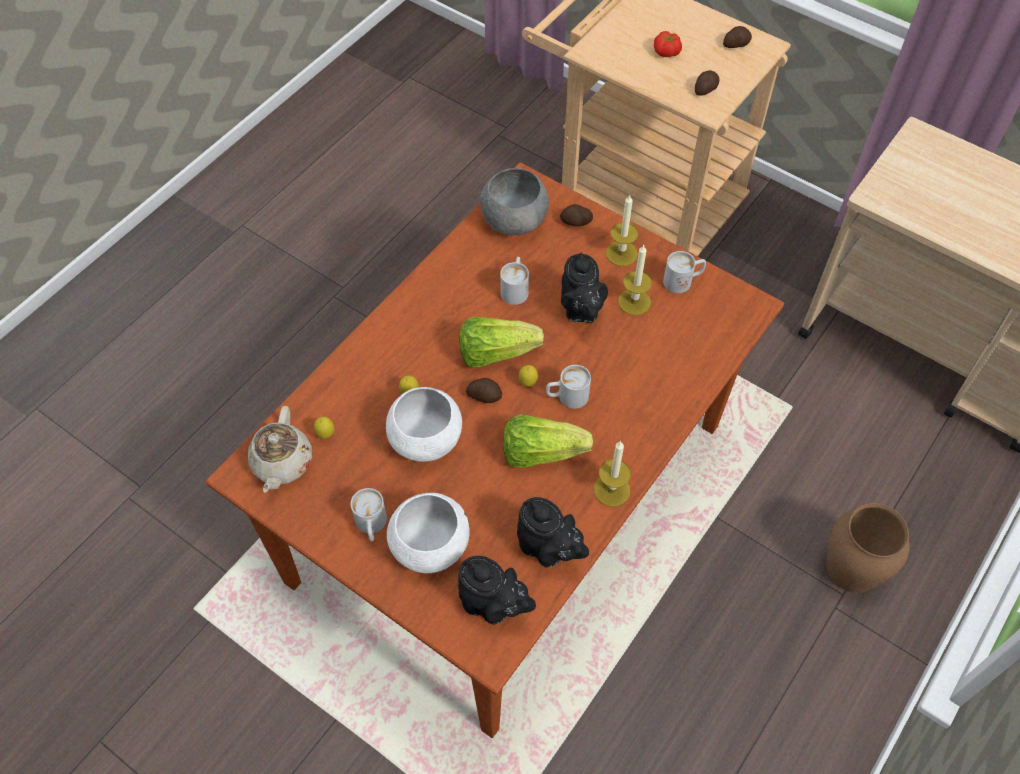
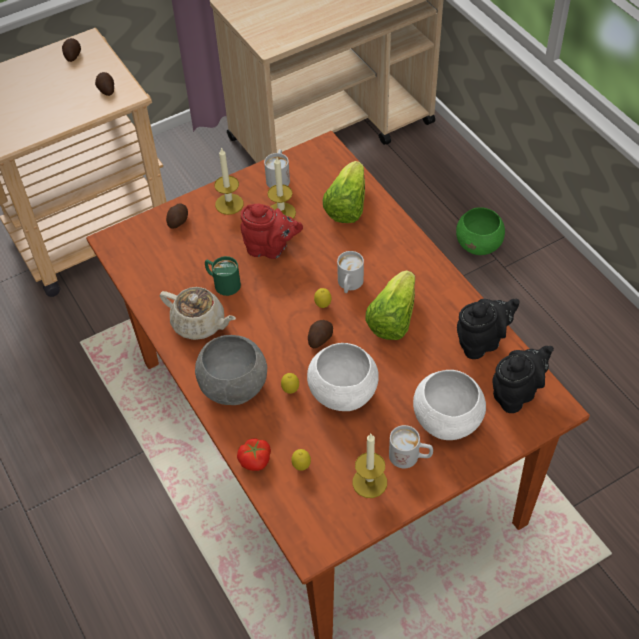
camera: 65 degrees left, 5 degrees down
(282, 463) = (315, 510): beige teapot -> beige teapot (199, 324)
(496, 353) = (281, 317): lettuce -> lettuce (347, 206)
(513, 220) = (149, 261): grey bowl -> grey bowl (234, 386)
(515, 288) = (222, 283): white mug -> green mug
(580, 310) = (270, 248): black teapot -> red teapot
(612, 490) = (446, 286): candle -> candle (369, 482)
(666, 52) = (48, 97): tomato -> tomato (255, 460)
(853, 568) = (479, 244): brown vase -> green bowl

